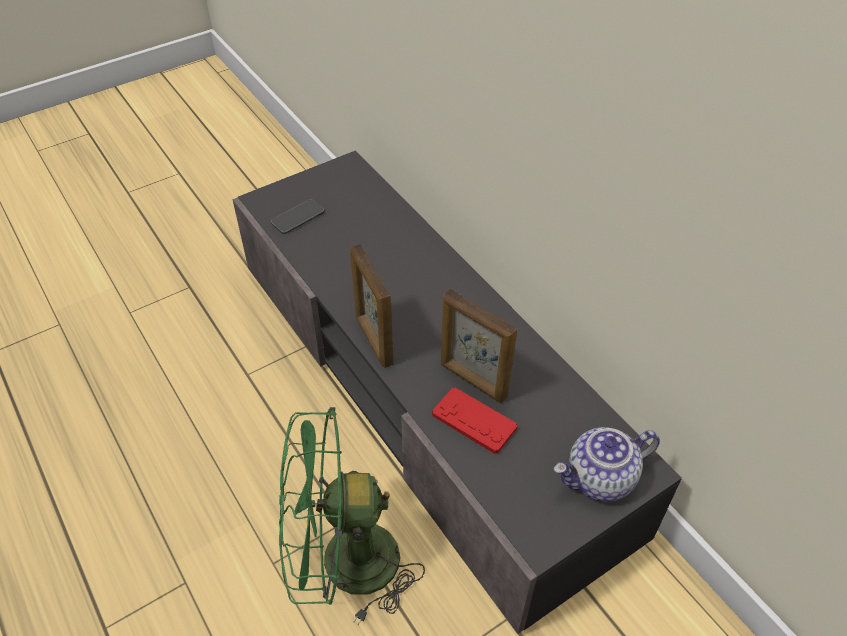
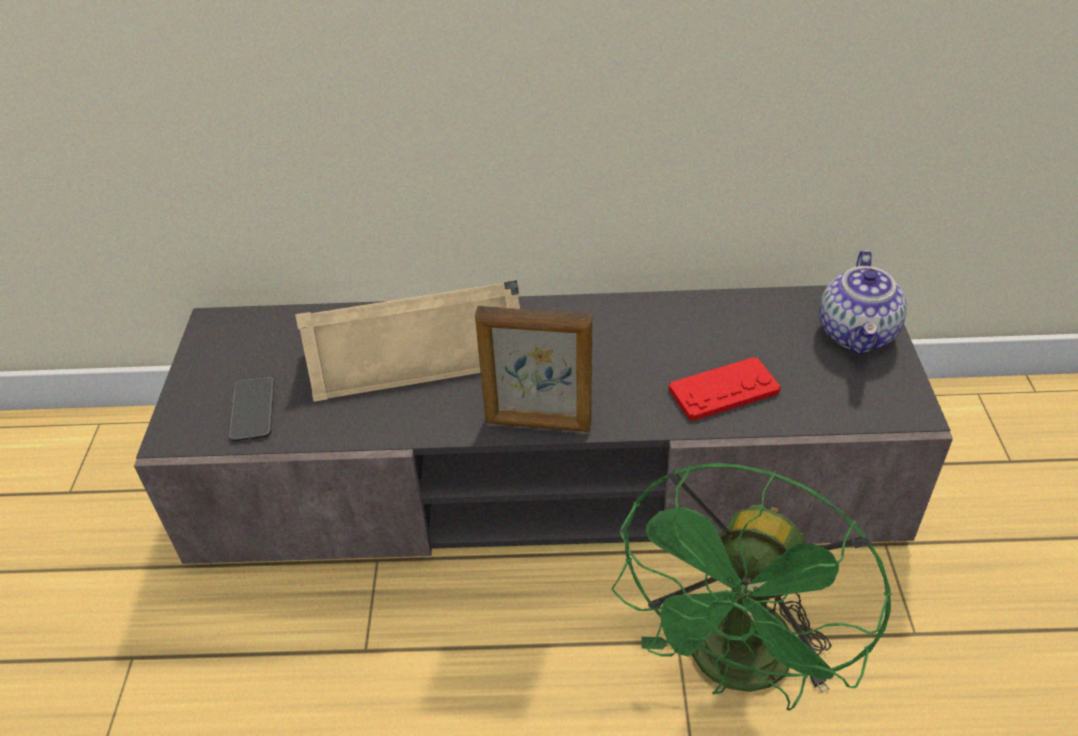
camera: 55 degrees left, 5 degrees down
(392, 256) = (417, 351): none -> beige speaker
(473, 381) = (667, 367): picture frame -> none

